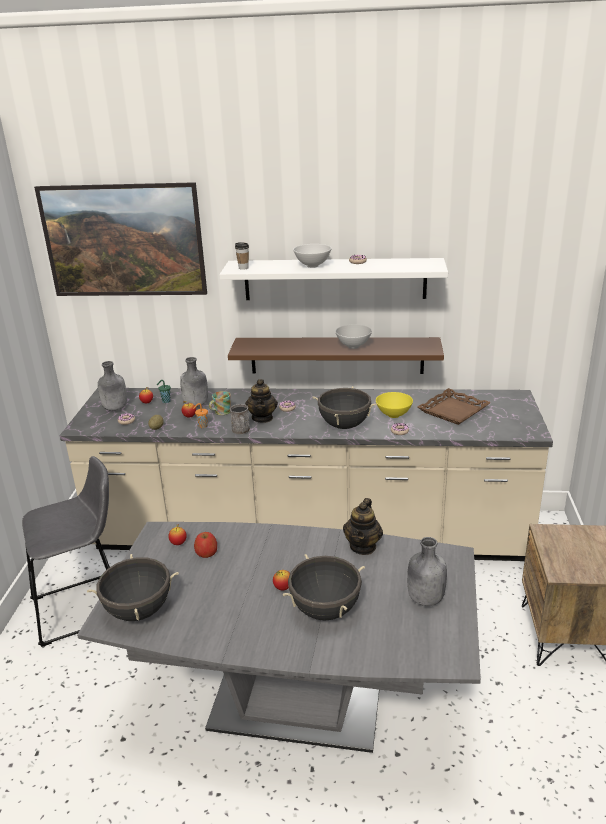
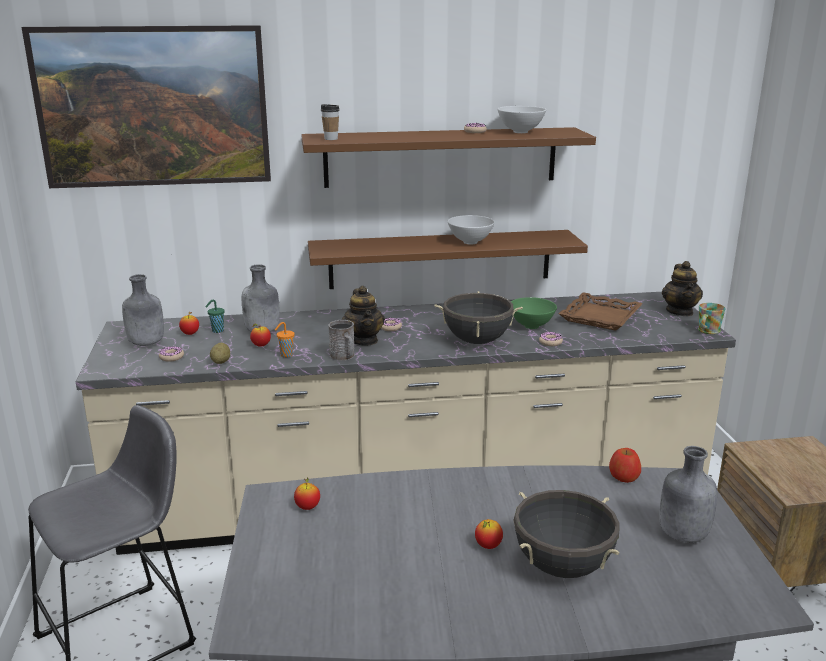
camera: 15 degrees left, 5 degrees down
(139, 611) = (292, 604): black cooking pot -> none
(206, 552) = (355, 514): apple -> apple (624, 476)
(220, 412) = (302, 338): mug -> mug (707, 331)
(312, 266) = (421, 135): white bowl -> white bowl (520, 132)
(334, 279) = (441, 157): white shelf -> brown shelf
(363, 546) = (565, 482): teapot -> teapot (680, 311)
(394, 415) = (532, 326): yellow bowl -> green bowl

